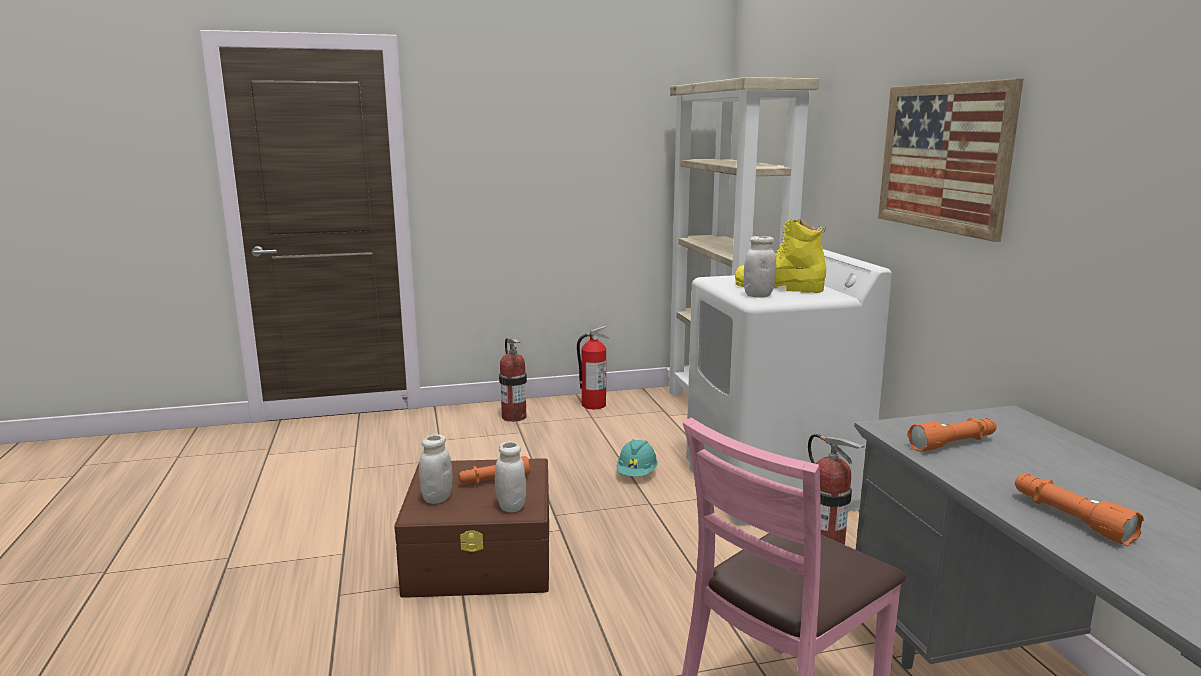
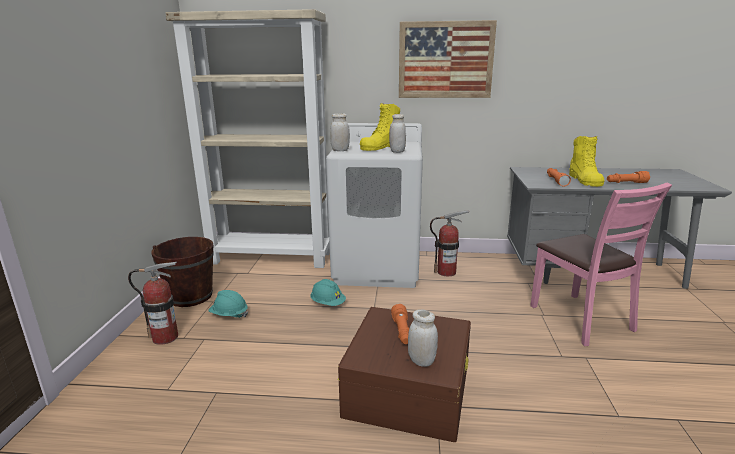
camera: 70 degrees left, 5 degrees up
(511, 506) = (448, 330): white jar -> white jar (340, 150)
(571, 430) = (229, 315): none -> turquoise hard hat
(593, 405) = (190, 296): fire extinguisher -> brown bucket
(1016, 472) = (584, 180): none -> yellow boot

